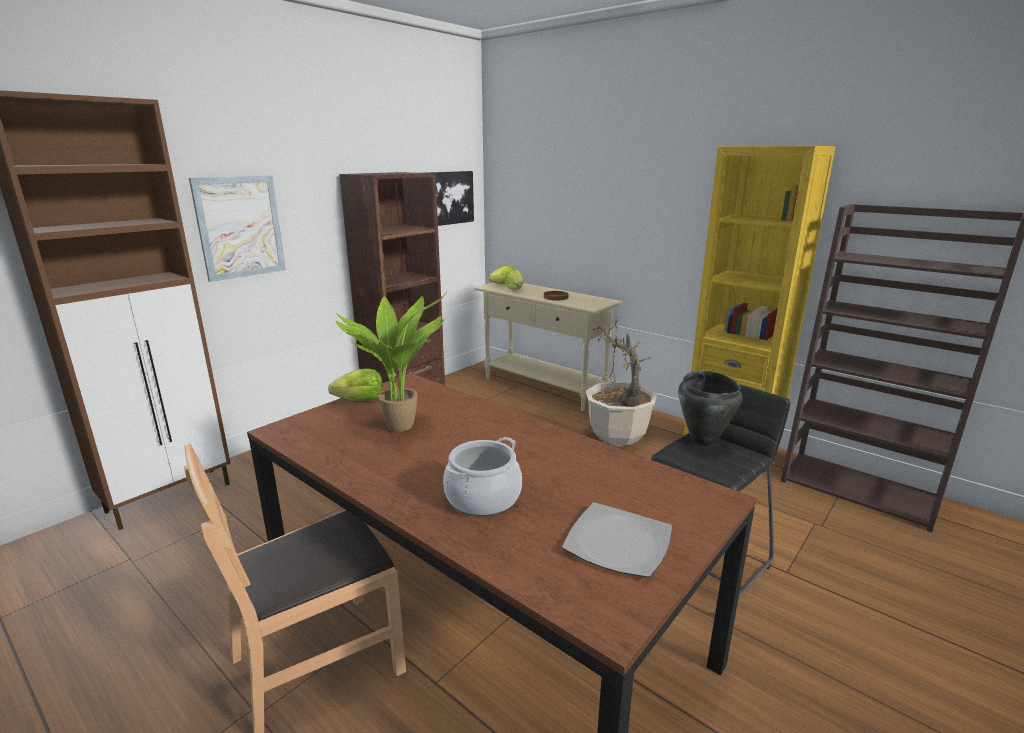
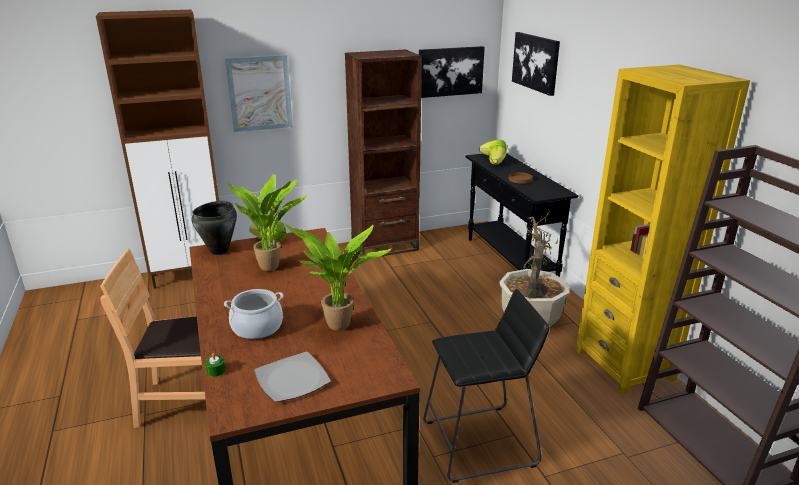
camera: 30 degrees right, 5 degrees up
(504, 571) = (216, 371): none -> green candle
(541, 179) = (536, 62): none -> picture
(543, 388) = (510, 260): beige console table -> black console table
(581, 467) = (338, 328): none -> potted plant
(703, 440) = (486, 340): black cooking pot -> black cooking pot (219, 251)

